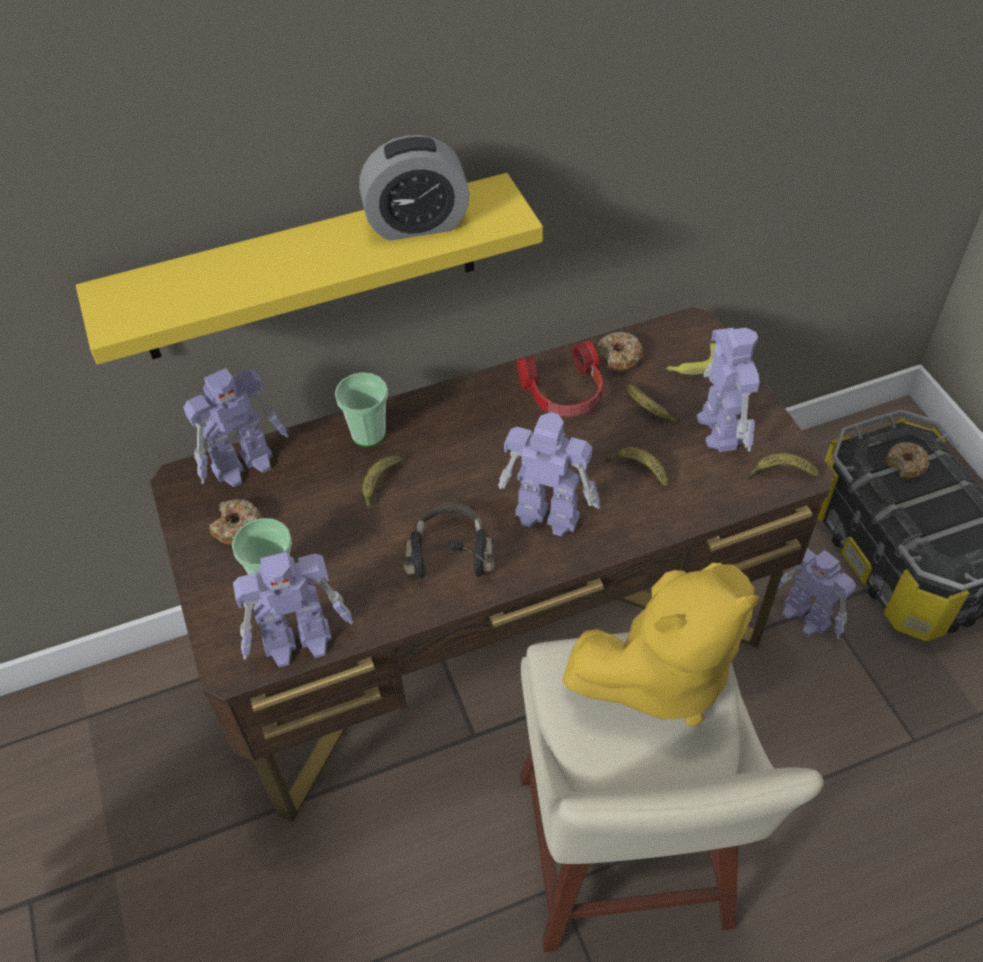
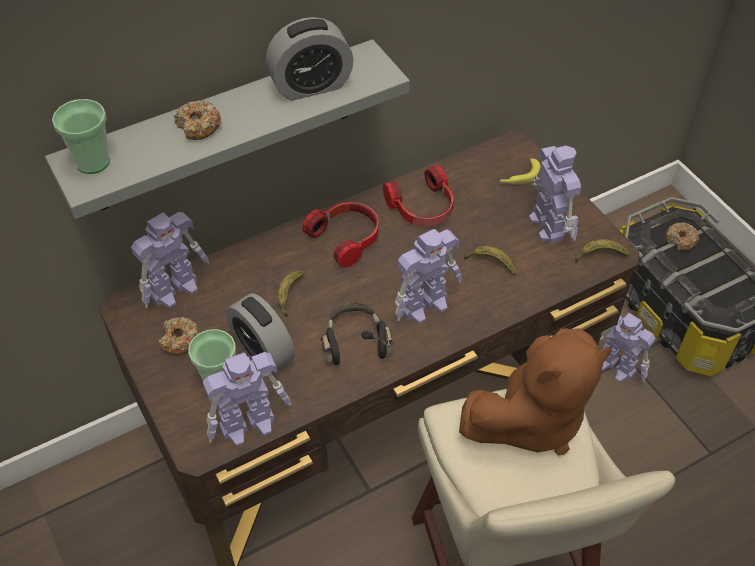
camera: 10 degrees left, 0 degrees up
(309, 270) = (223, 128): yellow shelf -> grey shelf
(334, 551) = (262, 351): none -> alarm clock
(368, 433) = (272, 254): cup -> cup (93, 162)
(463, 422) = (347, 238): none -> headphones
(546, 514) = (425, 304): toy robot -> toy robot turned 135 degrees clockwise
(619, 357) = (460, 176): donut -> donut (198, 126)
(649, 410) = (491, 215): banana -> none
(662, 674) = (531, 419): yellow plush toy -> brown plush toy

